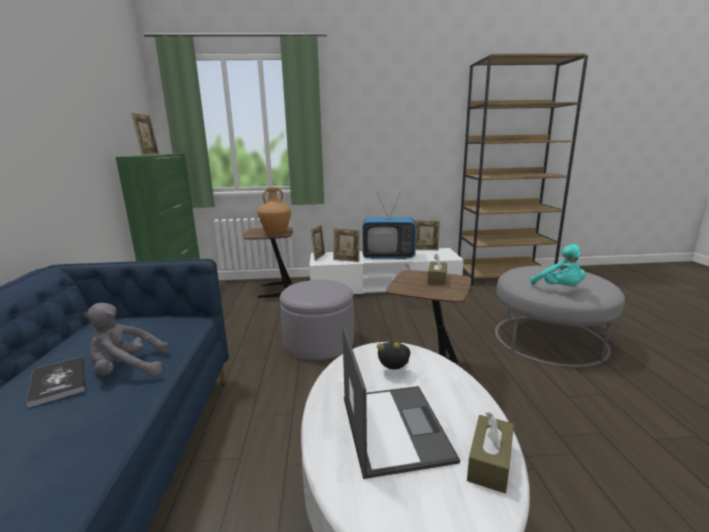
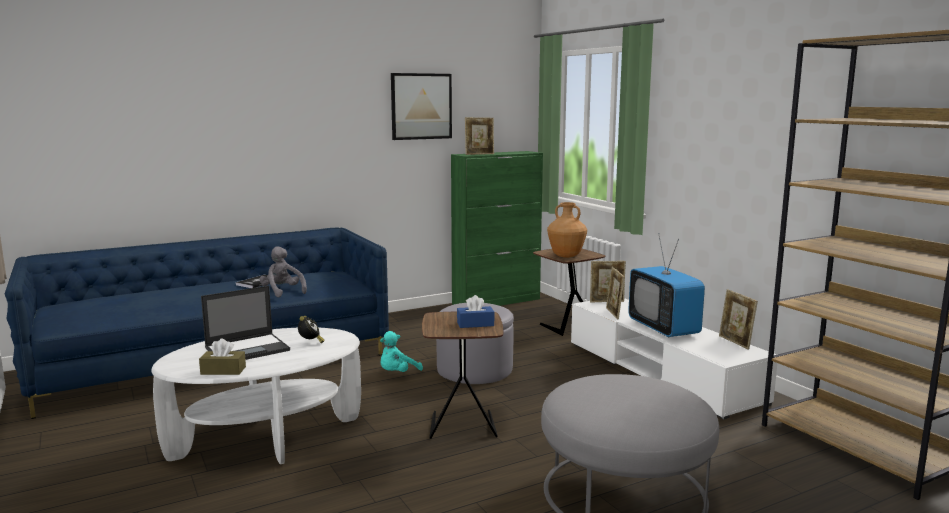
camera: 65 degrees right, 5 degrees down
(77, 95) = (421, 106): none -> picture
(437, 279) = (475, 324): brown tissue box -> blue tissue box
(560, 289) = (575, 397): turquoise plush toy -> turquoise plush toy (397, 373)

